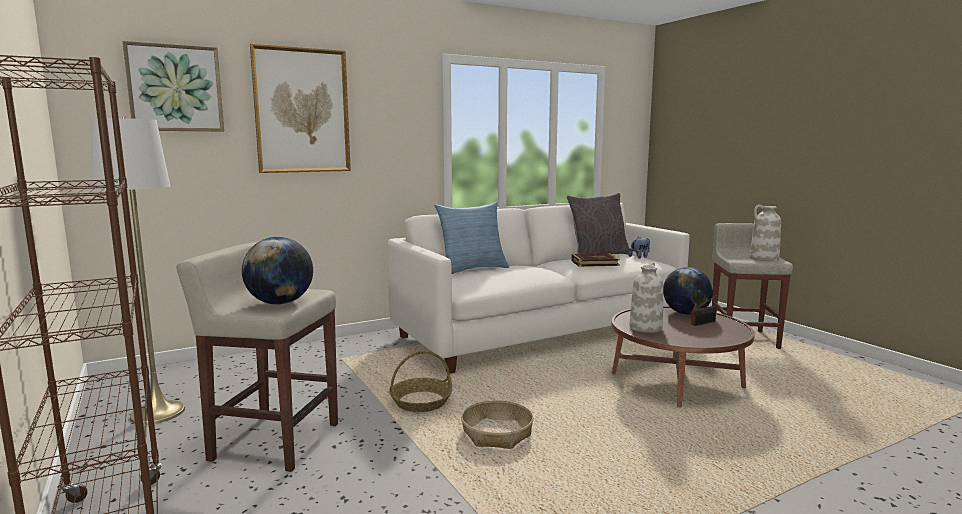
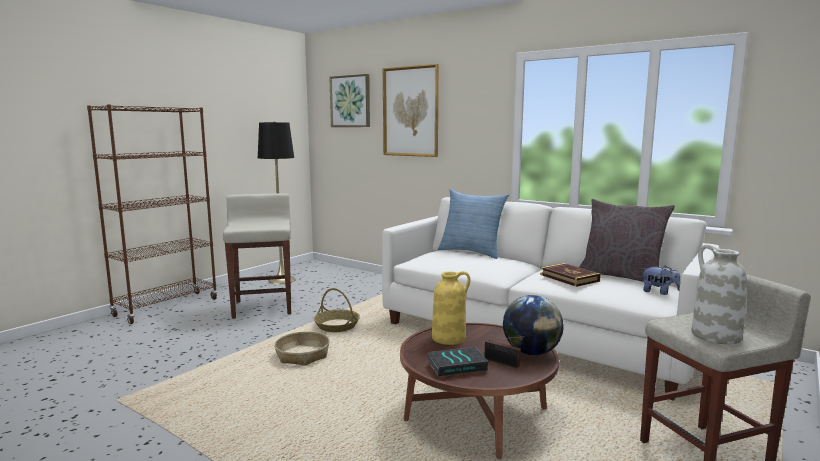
camera: 65 degrees right, 0 degrees up
(157, 413) = (282, 280): white floor lamp -> black floor lamp
(280, 303) = (250, 226): globe -> none
(645, 327) = (449, 338): white vase -> yellow vase
(709, 333) = (457, 365): none -> book

